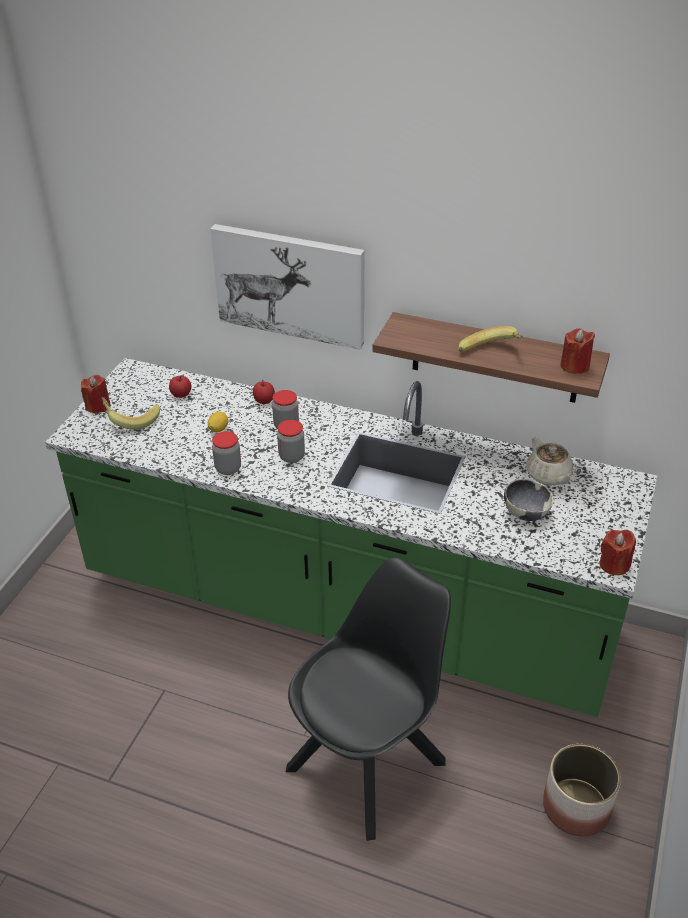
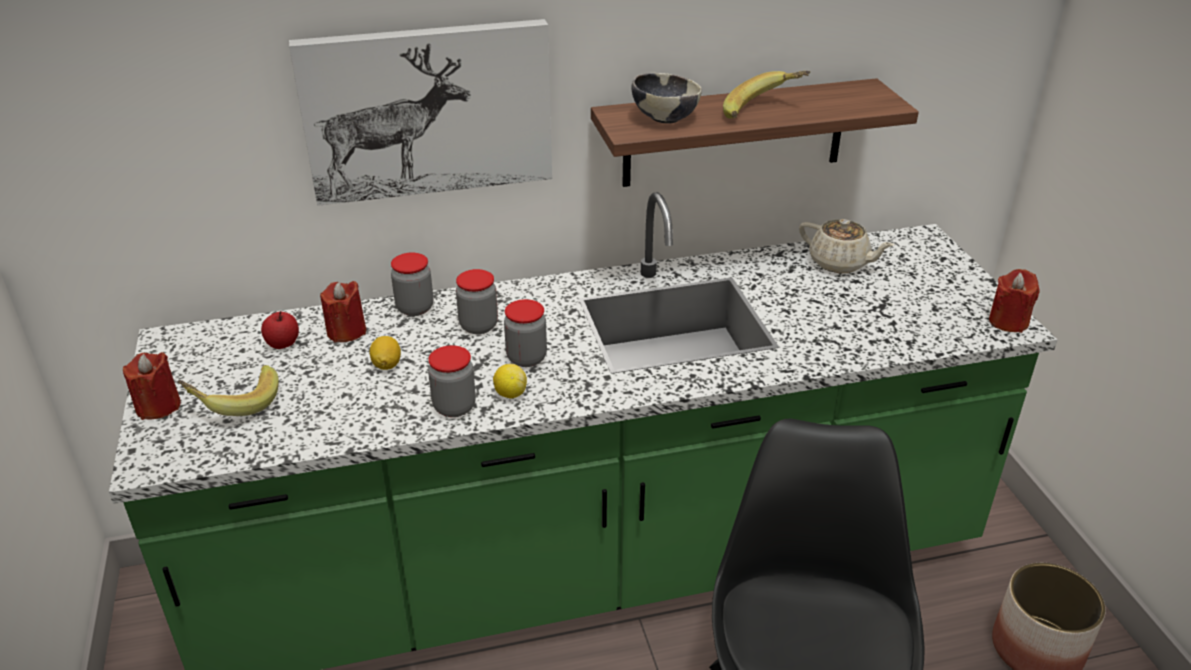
camera: 35 degrees left, 5 degrees down
(262, 473) = (510, 393): none -> lemon
(264, 400) = (415, 308): apple -> jar
(525, 513) = (864, 308): bowl -> bowl (664, 118)
(574, 366) = (863, 98): red candle -> red candle (346, 331)

